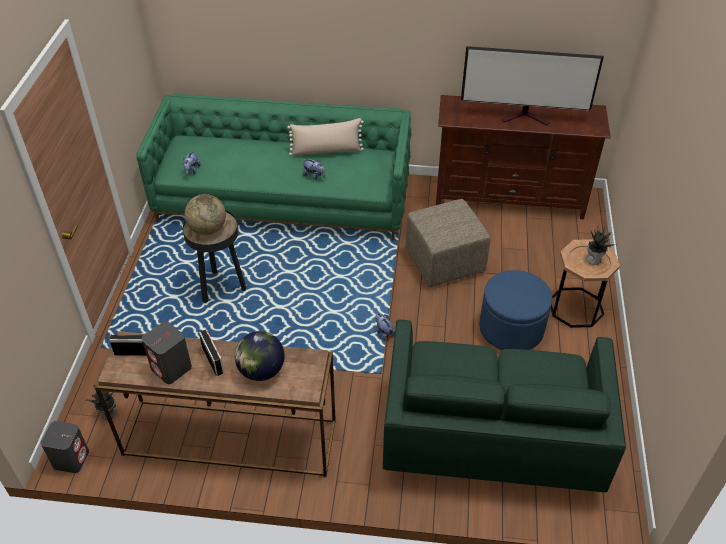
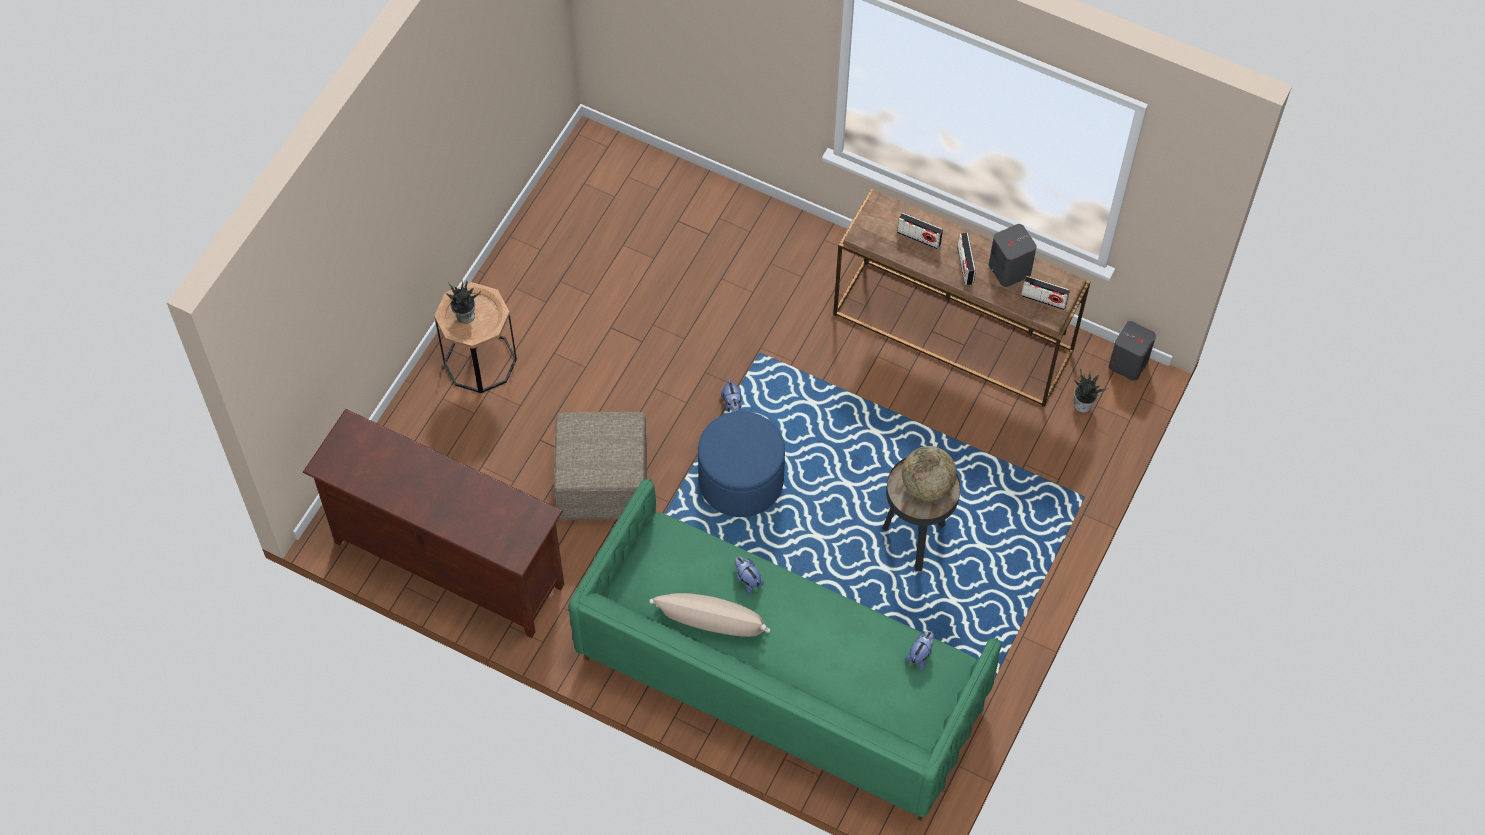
camera: 160 degrees left, 15 degrees up
(261, 371) = (919, 238): globe -> radio
(490, 436) = (676, 246): green sofa -> none
(511, 328) = (576, 359): blue ottoman -> blue ottoman (741, 480)
(526, 117) = (431, 483): television -> none

